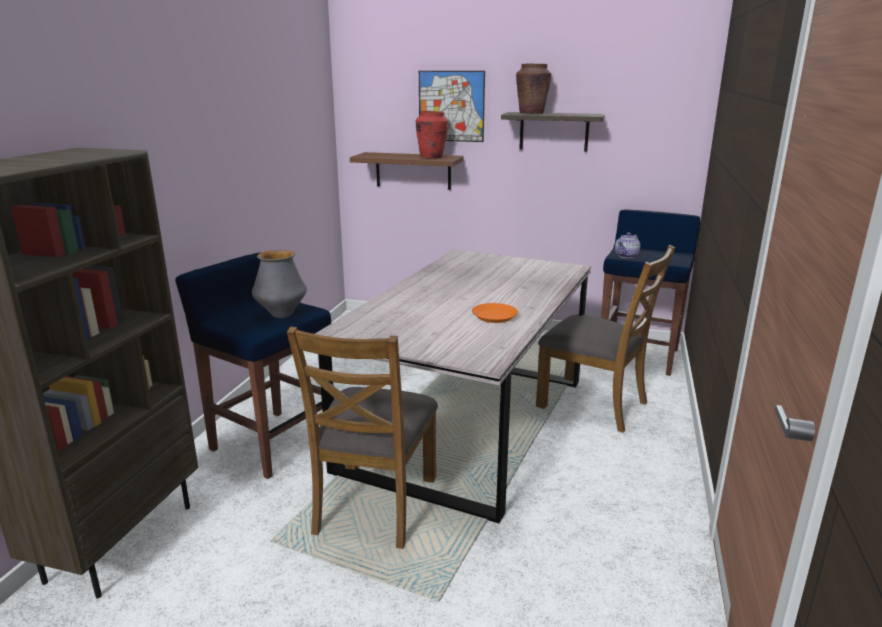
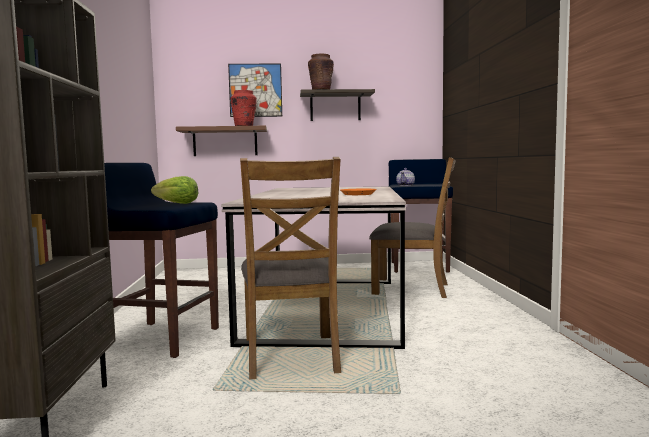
camera: 20 degrees left, 15 degrees down
(281, 315) = (177, 203): vase -> lettuce

